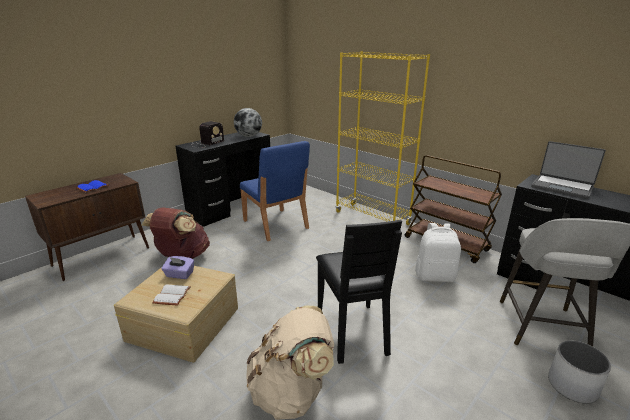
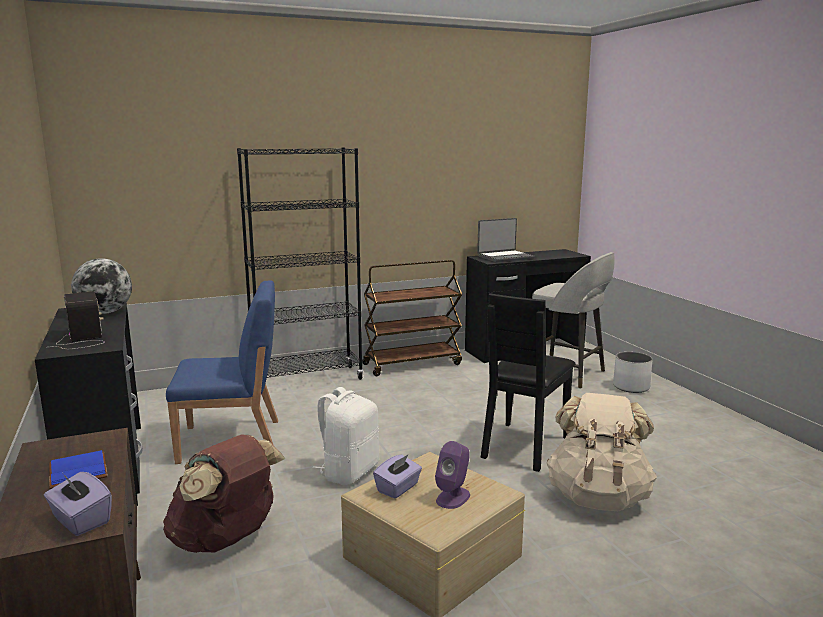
camera: 65 degrees left, 10 degrees down
(50, 199) = (80, 520): none -> purple tissue box
(172, 296) = (453, 497): white book -> purple speaker
(353, 331) = (524, 446): black chair -> black chair turned 105 degrees clockwise
(372, 218) = (307, 379): yellow bookcase -> black bookcase
(435, 276) = (464, 385): white backpack -> white backpack (348, 471)

